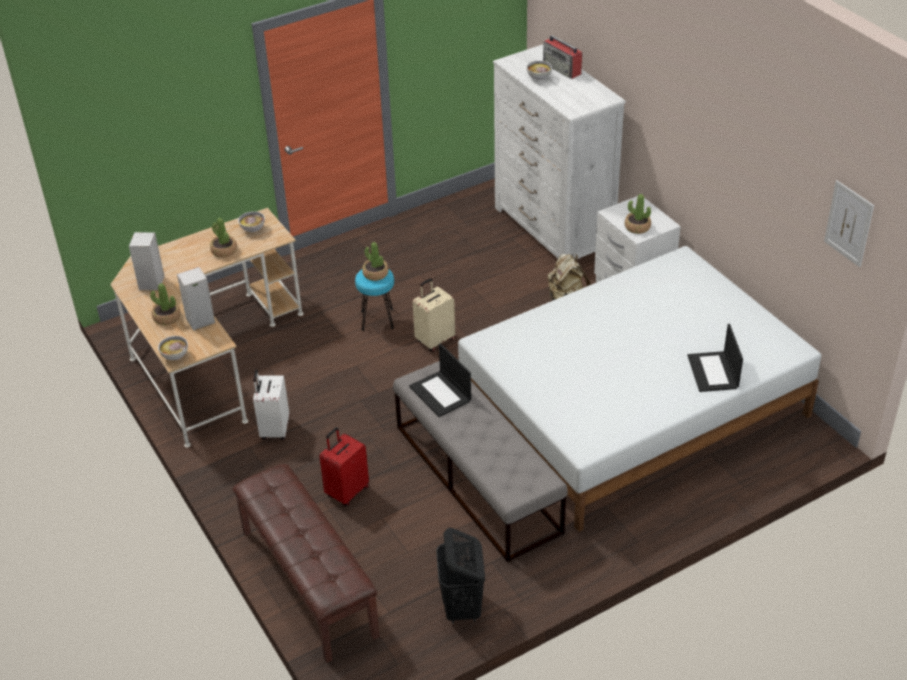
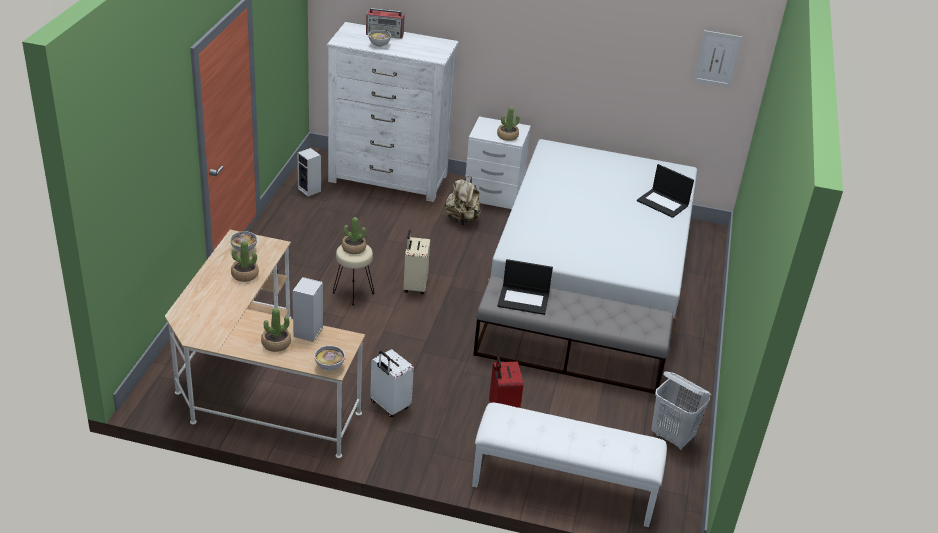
camera: 50 degrees left, 5 degrees down
(152, 284) = (221, 326): speaker -> speaker (310, 190)
(307, 582) = (563, 488): brown bench -> white bench
(378, 319) = (353, 293): turquoise stool -> beige stool
(462, 607) = (672, 437): black laundry basket -> white laundry basket

